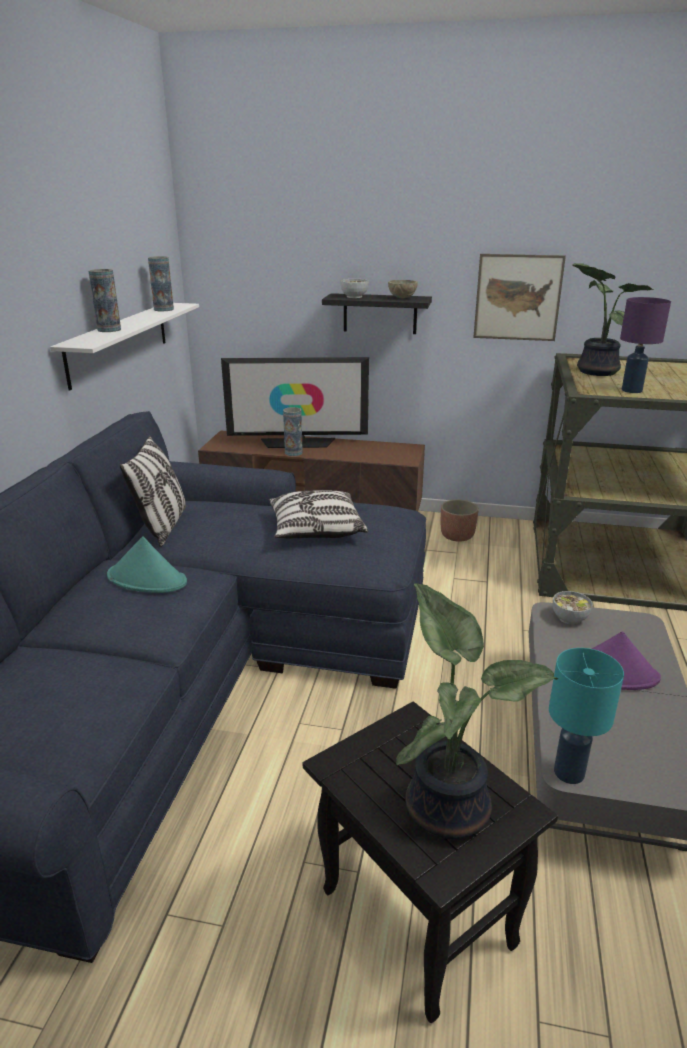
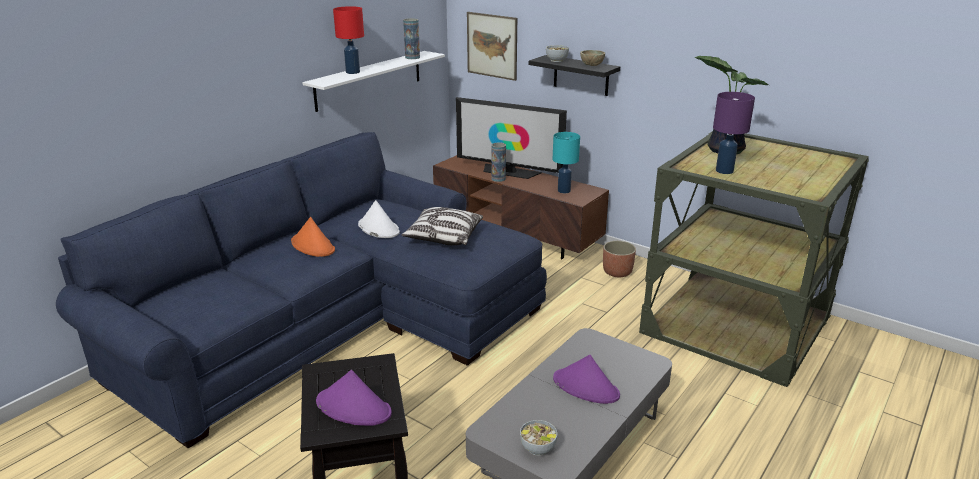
camera: 25 degrees right, 0 degrees up
(109, 330) = (353, 72): vase -> red table lamp
(147, 579) = (313, 246): turquoise hat -> orange hat
(163, 526) = (352, 215): pillow -> none
(219, 536) = (378, 228): none -> white hat
(449, 805) = (354, 408): potted plant -> purple hat
(517, 297) = (688, 75): picture -> picture (492, 45)
(568, 773) = (485, 432): turquoise table lamp -> turquoise table lamp (563, 191)
(569, 618) = (598, 344): bowl -> bowl (538, 448)

